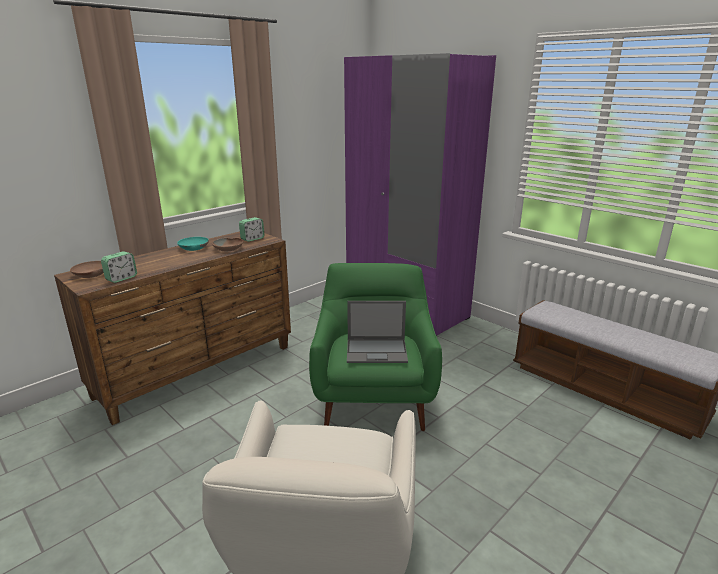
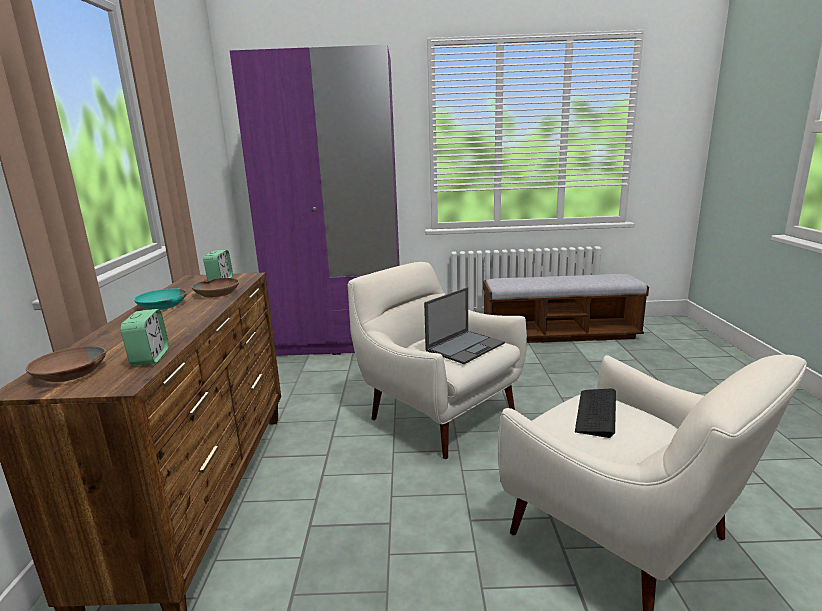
camera: 45 degrees left, 5 degrees down
(338, 446) = (596, 413): none -> keyboard
(374, 397) = (437, 414): green armchair -> white armchair

